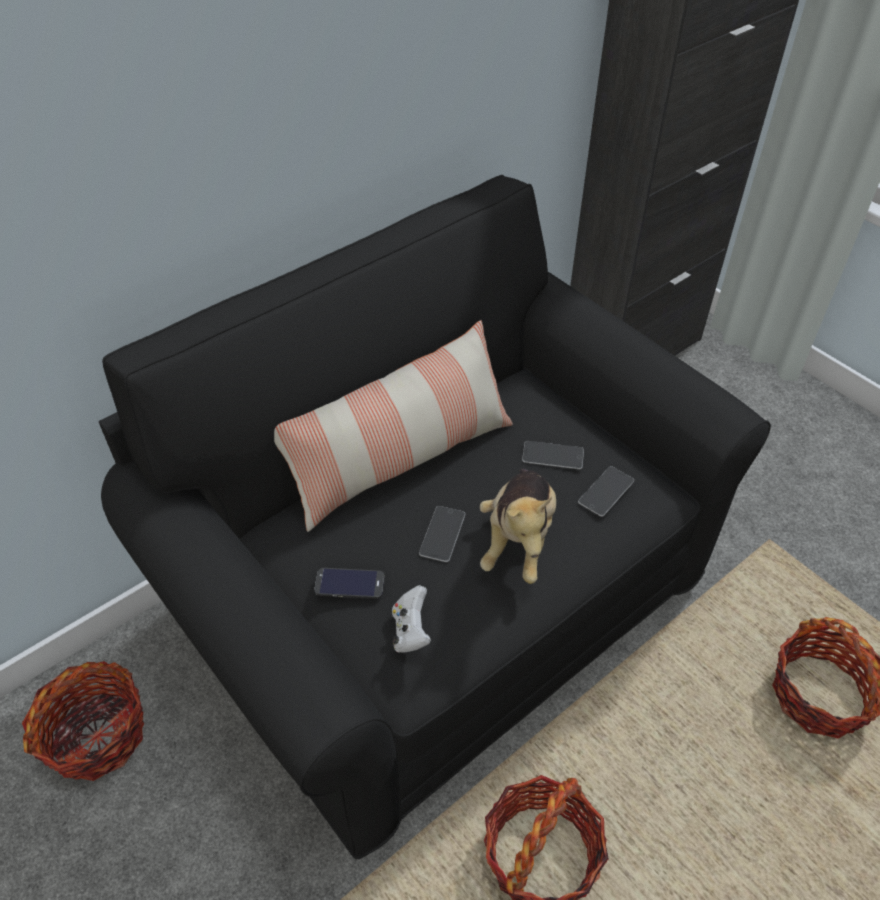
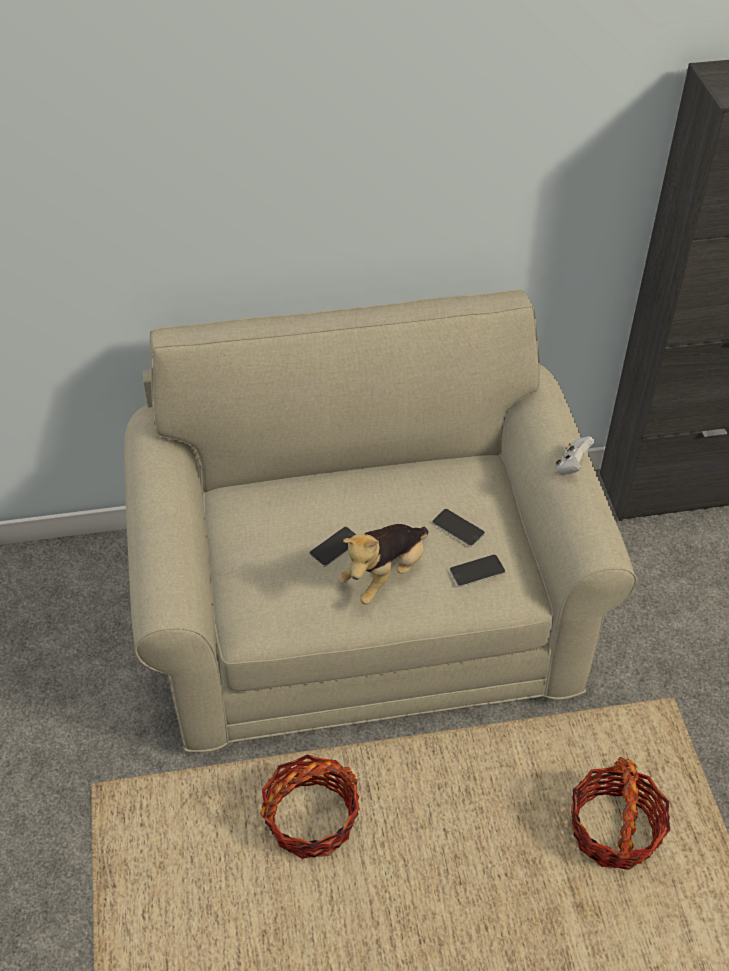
camera: 30 degrees right, 0 degrees up
(97, 735) = (75, 593): basket -> none
(349, 584) = (250, 551): phone -> none
(400, 459) = (345, 482): pillow -> none
(410, 631) = (268, 599): white game controller -> white game controller (572, 465)
(441, 595) = (366, 612): black sofa -> beige sofa

